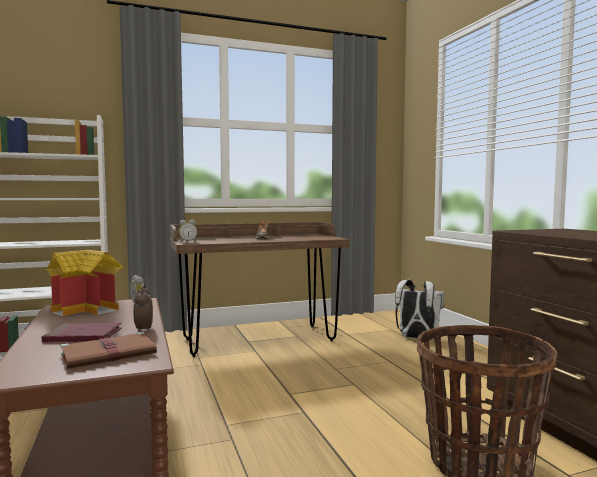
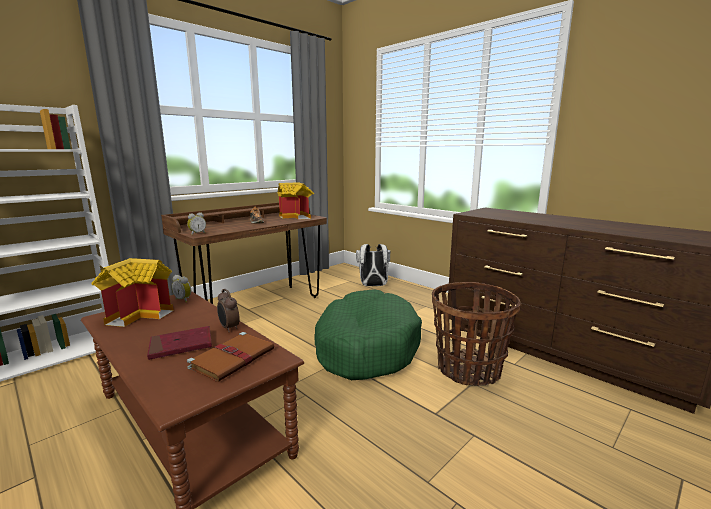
camera: 25 degrees left, 10 degrees up
(316, 237) = (297, 217): none -> toy house
(349, 404) = (365, 347): none -> green dog bed

